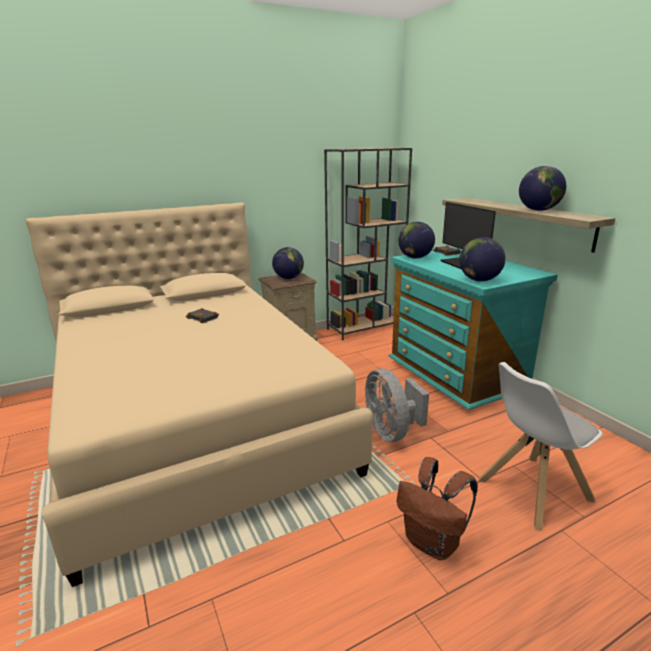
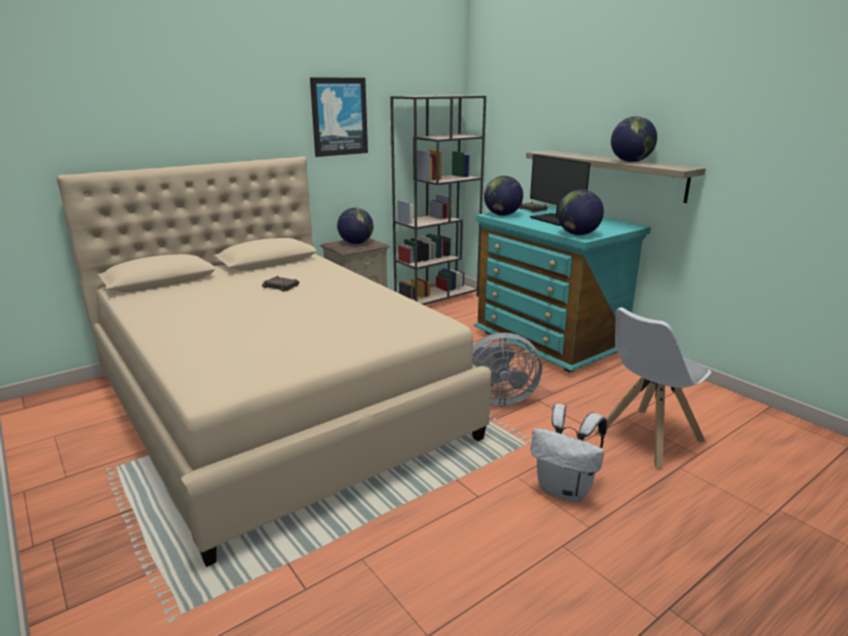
camera: 10 degrees left, 0 degrees up
(276, 168) = (339, 117): none -> picture
(391, 432) = (497, 398): grey fan -> grey fan turned 60 degrees counterclockwise
(433, 543) = (565, 490): brown backpack -> white backpack

